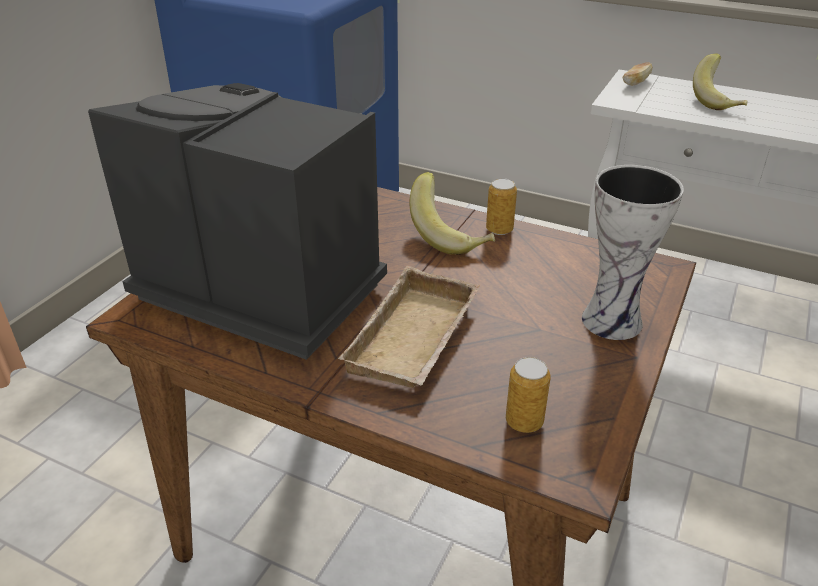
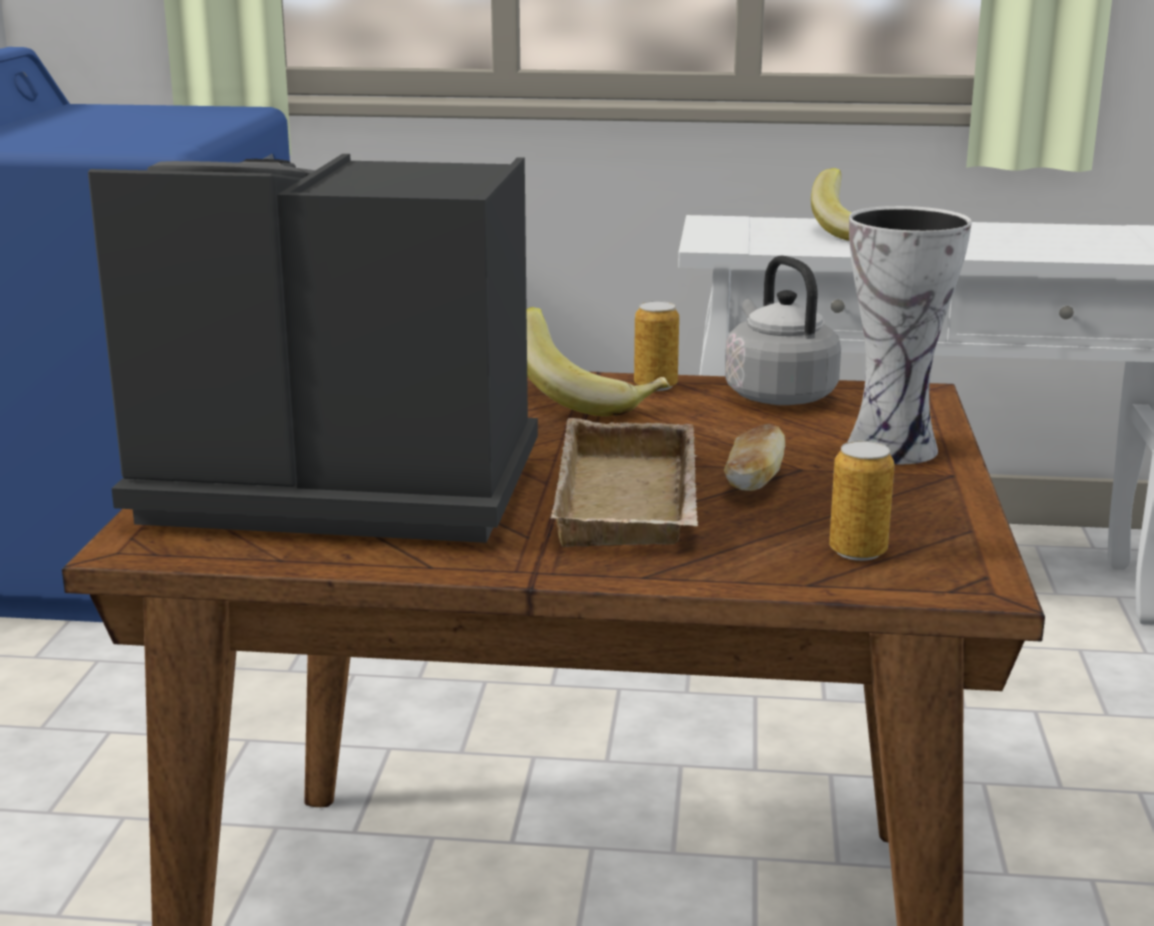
camera: 20 degrees left, 15 degrees down
(569, 252) = (777, 394): none -> grey kettle
(635, 83) = (723, 225): bread -> bread (753, 481)

